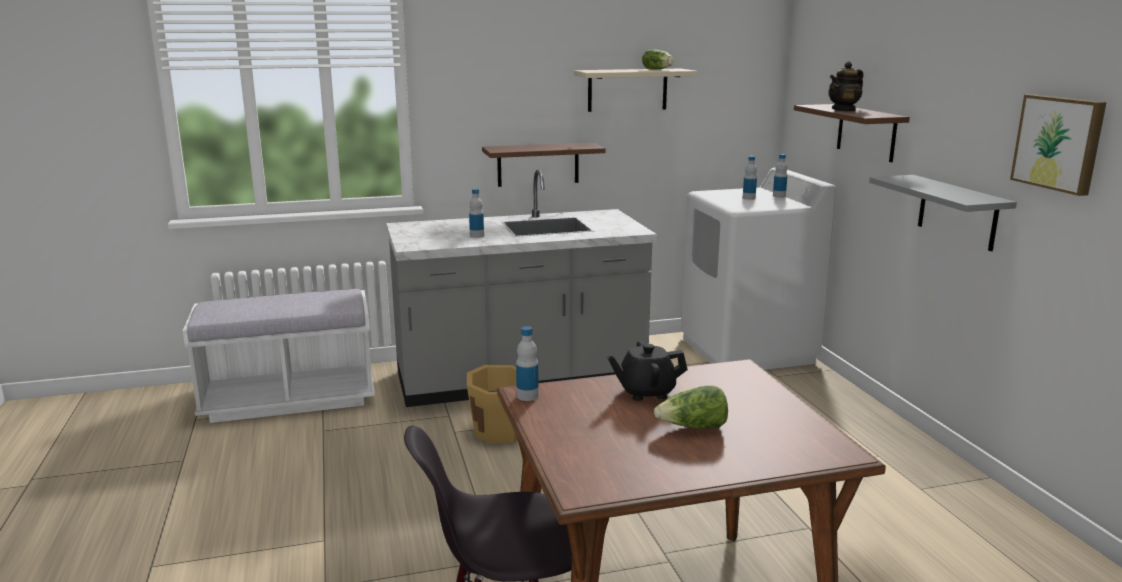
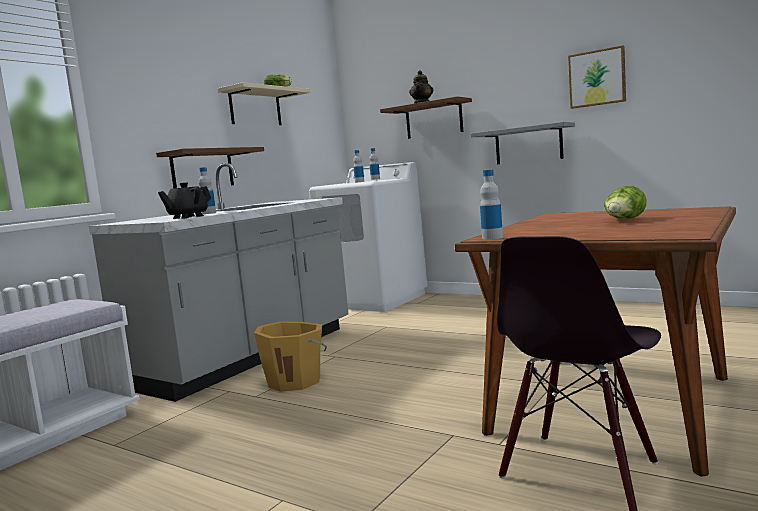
camera: 40 degrees left, 10 degrees down
(646, 392) = (548, 224): black teapot -> black teapot (187, 217)

